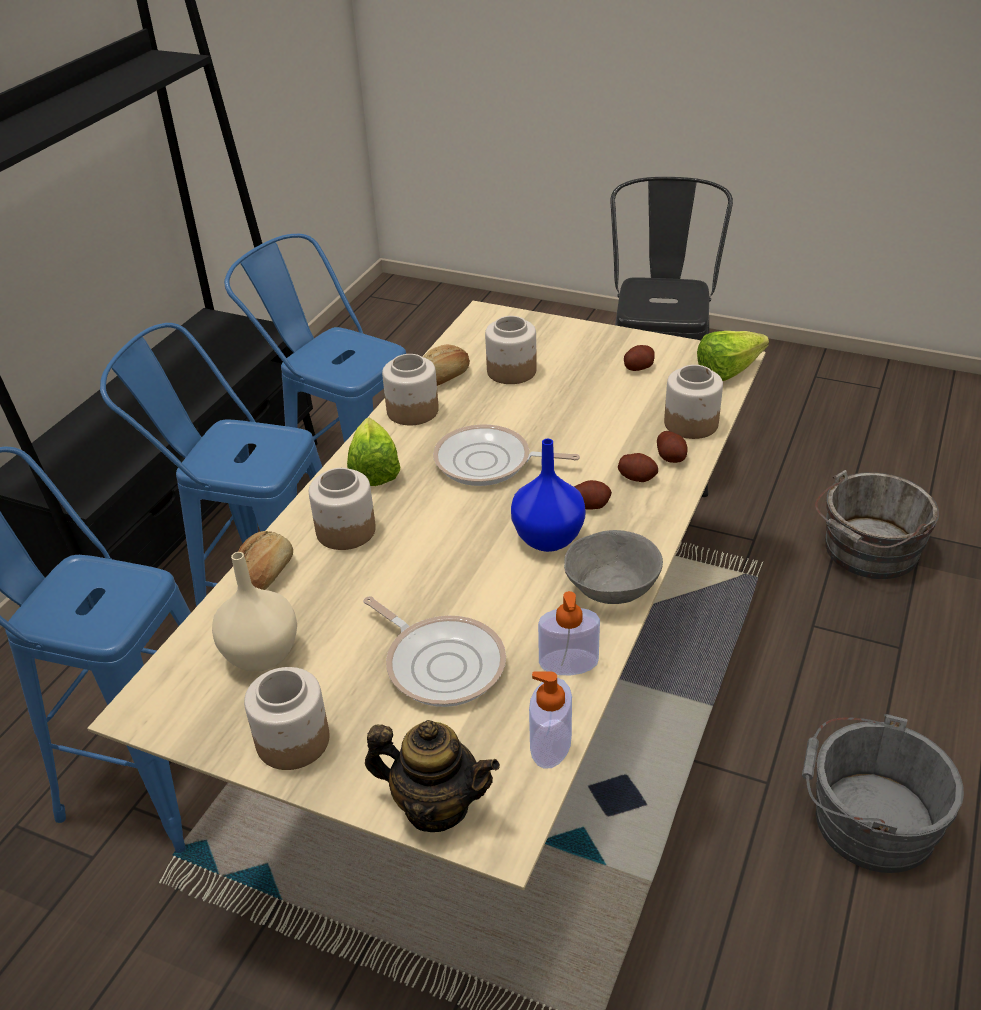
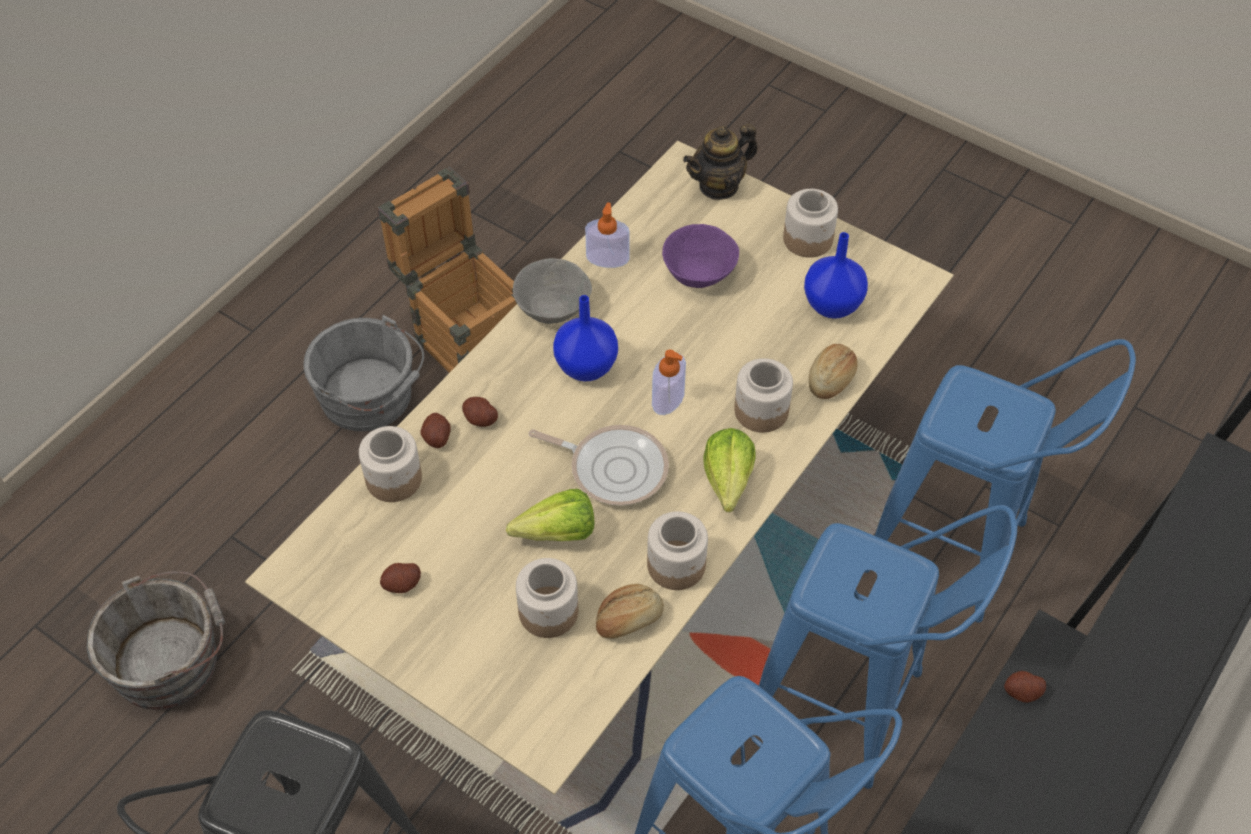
camera: 170 degrees left, 15 degrees up
(261, 656) = (832, 304): beige vase -> blue vase
(436, 806) = (719, 186): teapot -> teapot turned 60 degrees counterclockwise
(441, 663) = (698, 274): frying pan -> purple bowl
(550, 744) = (638, 208): soap dispenser -> soap dispenser (668, 398)
(590, 505) = (536, 395): potato -> potato (1022, 692)
(734, 371) = (301, 552): lettuce -> lettuce (550, 534)
(803, 937) = (465, 335): none -> crate

